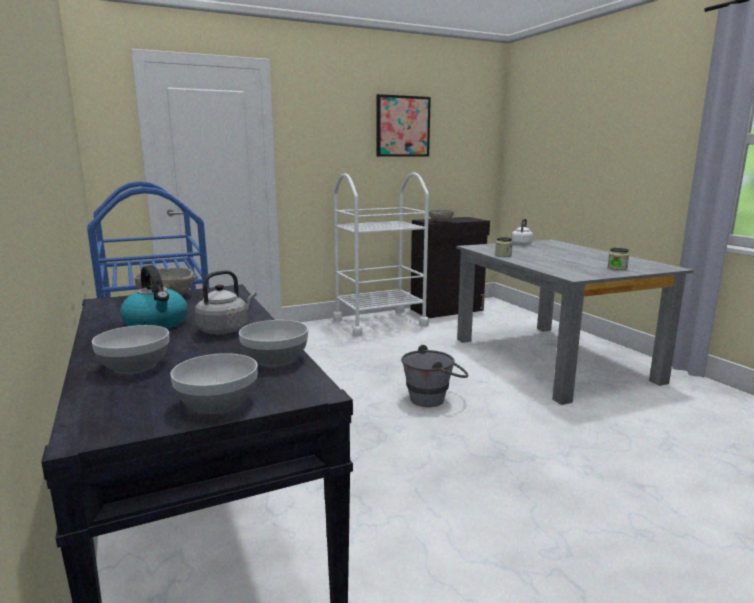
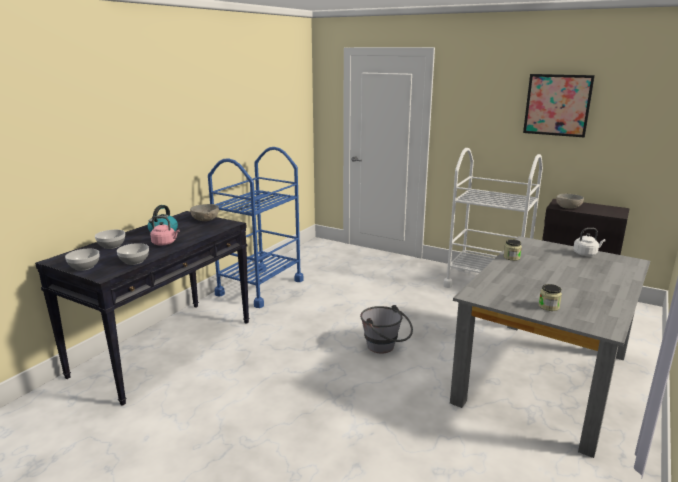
camera: 55 degrees right, 5 degrees up
(225, 330) = (165, 243): grey kettle -> pink kettle

